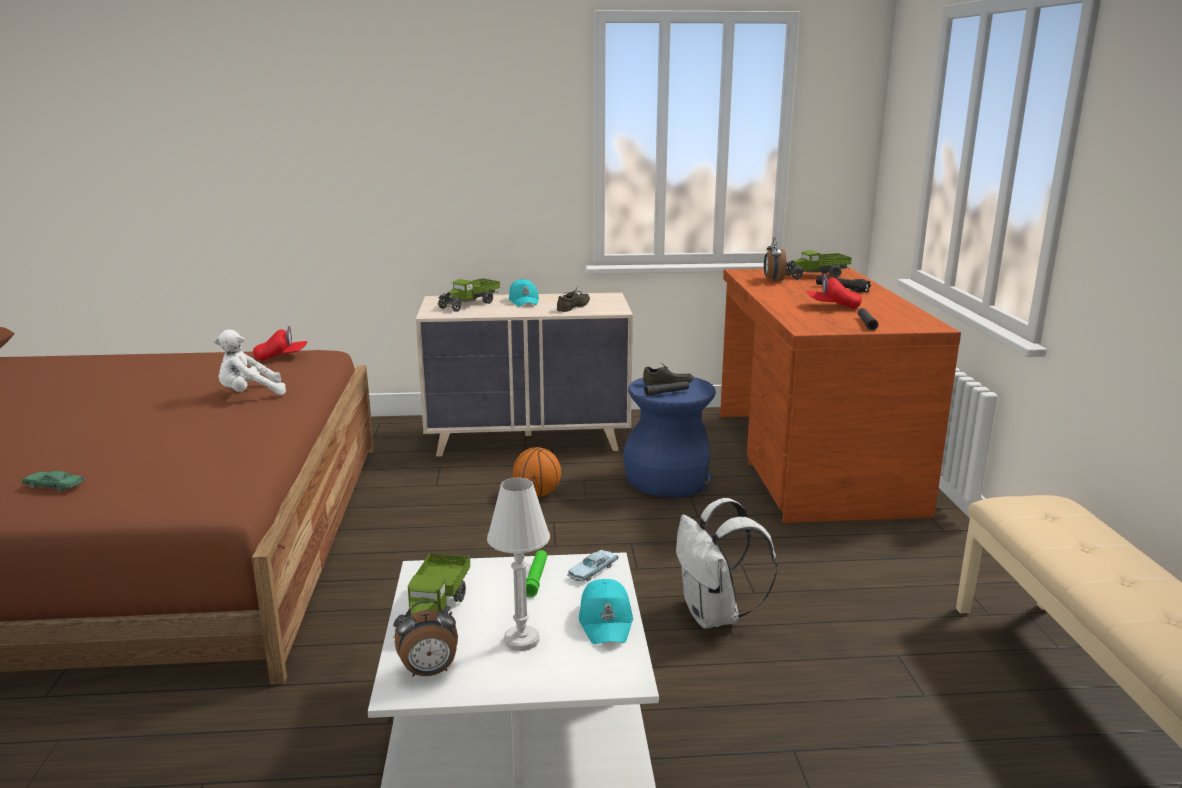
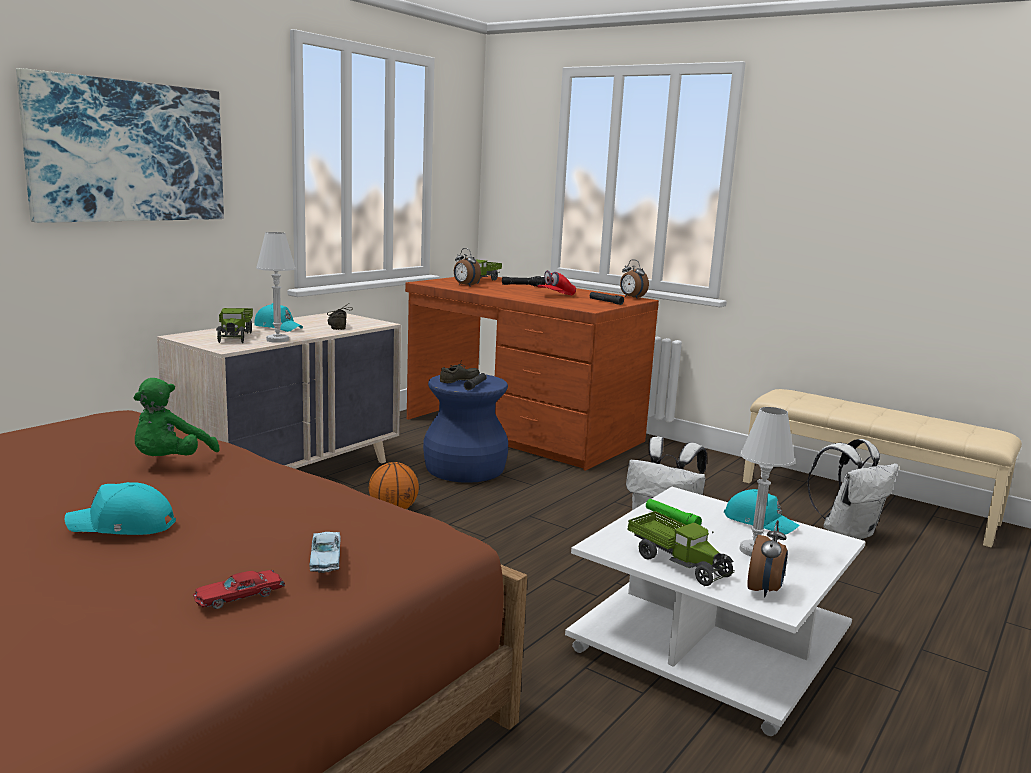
camera: 50 degrees left, 5 degrees down
(54, 486) = (239, 596): green toy car -> red toy car
(117, 425) = (122, 526): none -> turquoise cap
(250, 394) = (170, 462): white plush toy -> green plush toy
(281, 357) = (86, 426): red cap -> none
(422, 140) = (128, 151): none -> picture
(486, 313) = (277, 340): none -> white table lamp
(592, 571) = (685, 502): blue toy car -> blue toy car (325, 558)
(929, 323) = (631, 298): none -> alarm clock
(954, 727) = (847, 533): none -> white backpack

